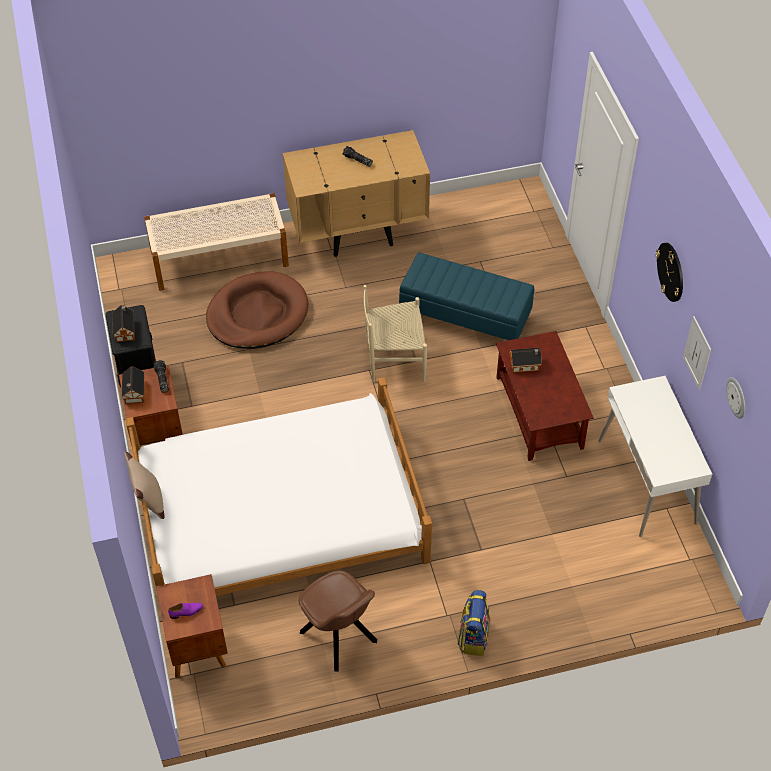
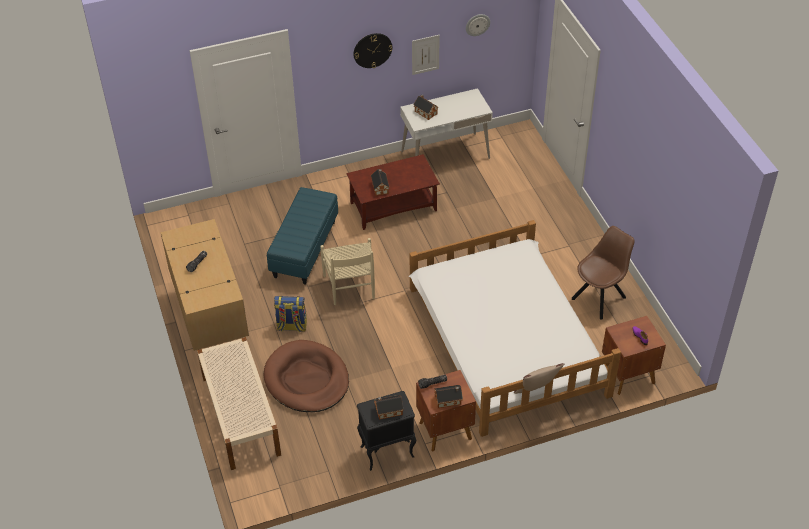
camera: 95 degrees left, 5 degrees down
(473, 636) = (581, 232): backpack -> backpack (291, 326)
(652, 403) = (425, 112): none -> toy house

